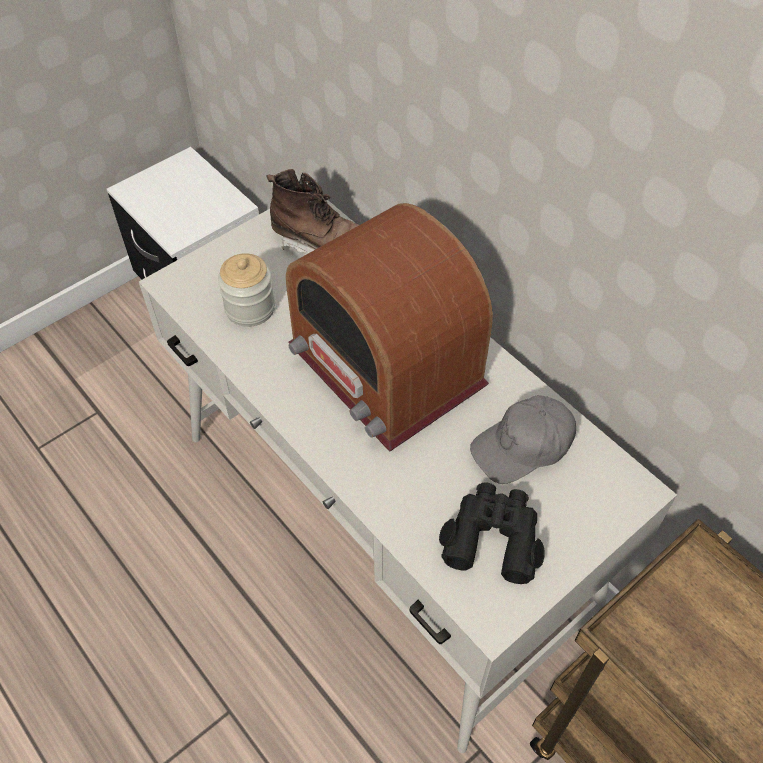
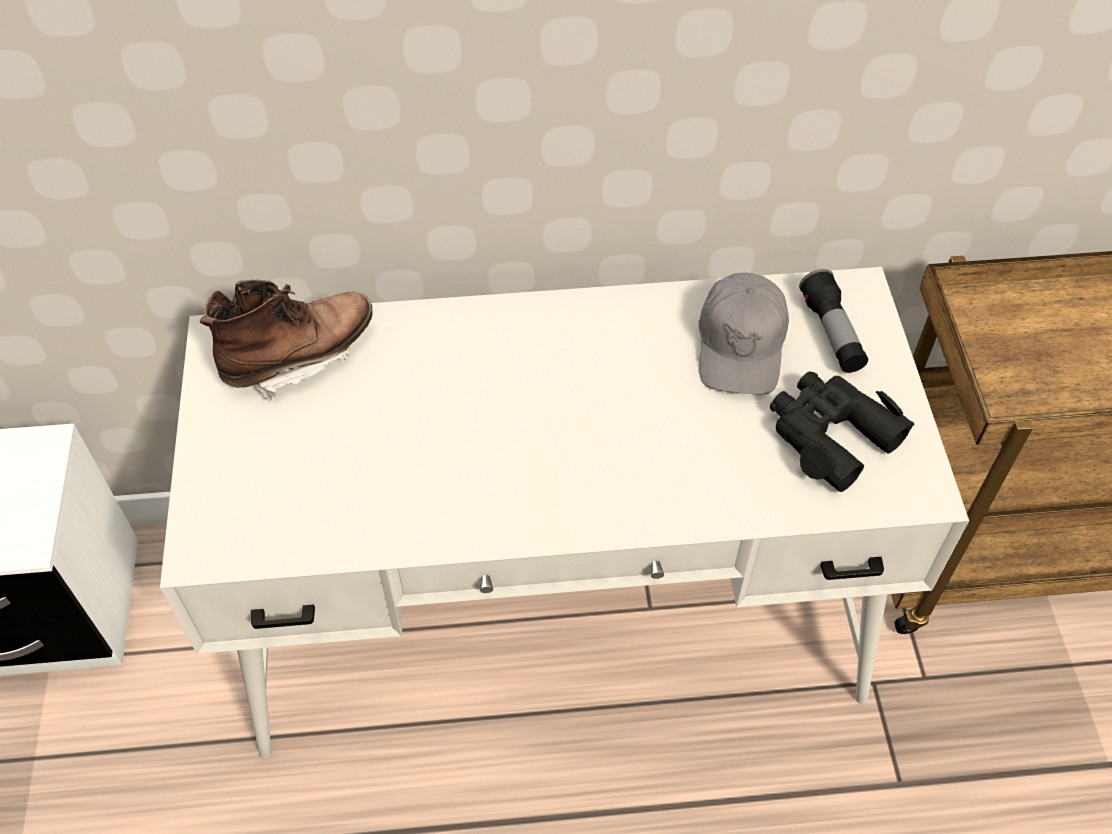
camera: 55 degrees left, 0 degrees up
(250, 308) = (330, 484): jar -> none
(385, 366) = (540, 401): radio -> none
(583, 493) = (831, 333): none -> flashlight

